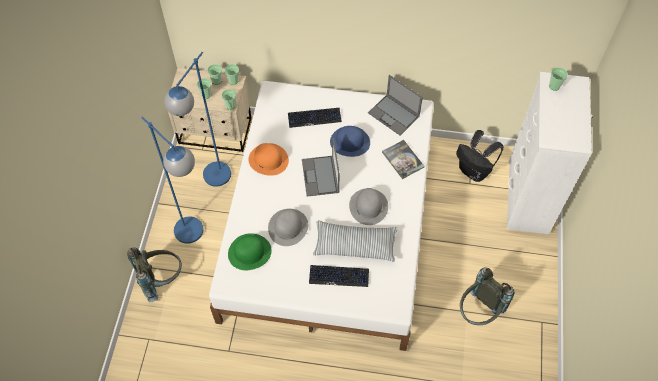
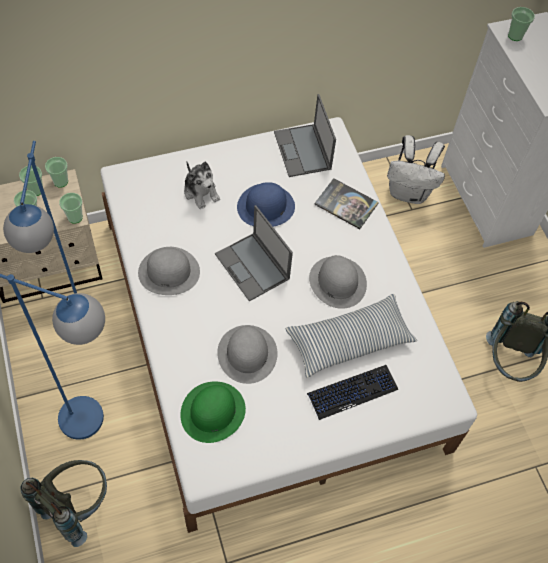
camera: 30 degrees left, 0 degrees up
(268, 159) = (169, 272): orange hat -> grey hat
(314, 118) = (201, 192): keyboard -> plush toy
(394, 115) = (303, 151): laptop -> laptop turned 60 degrees clockwise
(474, 171) = (409, 193): black backpack -> white backpack

